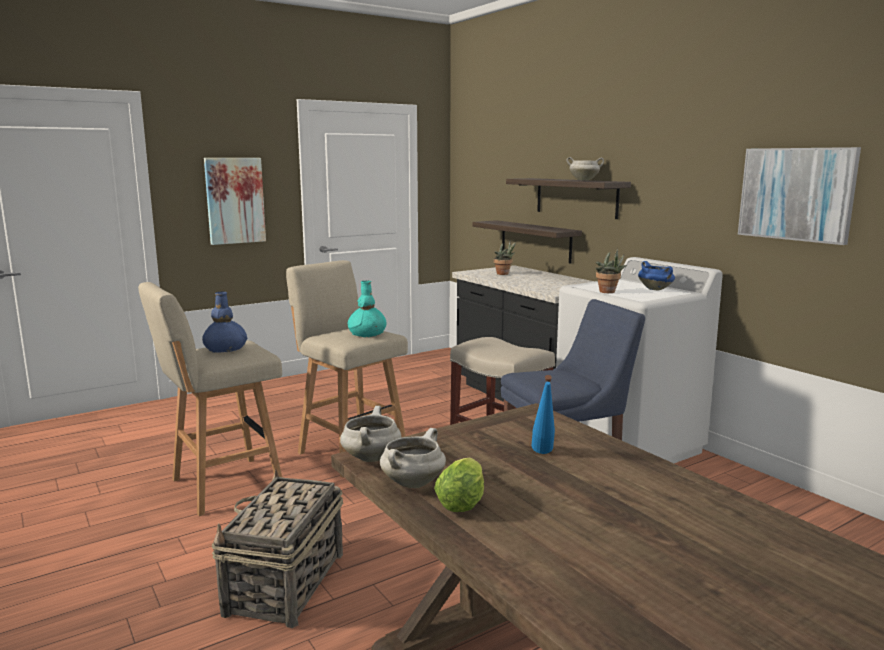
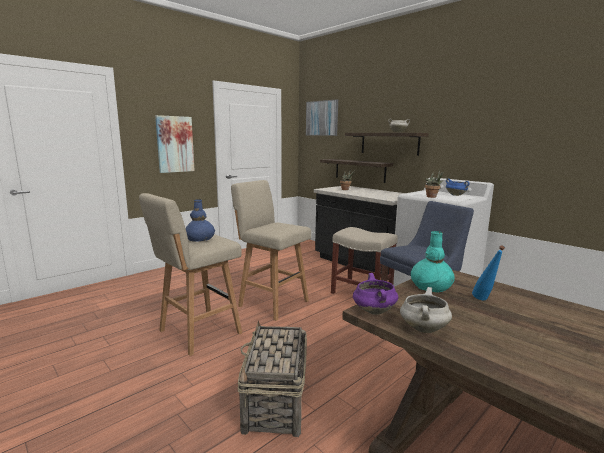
camera: 10 degrees left, 0 degrees up
(367, 333) = (286, 226): turquoise vase -> turquoise vase (431, 286)
(370, 457) = (373, 311): white cooking pot -> purple cooking pot
(463, 502) = (473, 341): lettuce -> none
(796, 194) = (544, 137): picture -> picture (322, 118)

